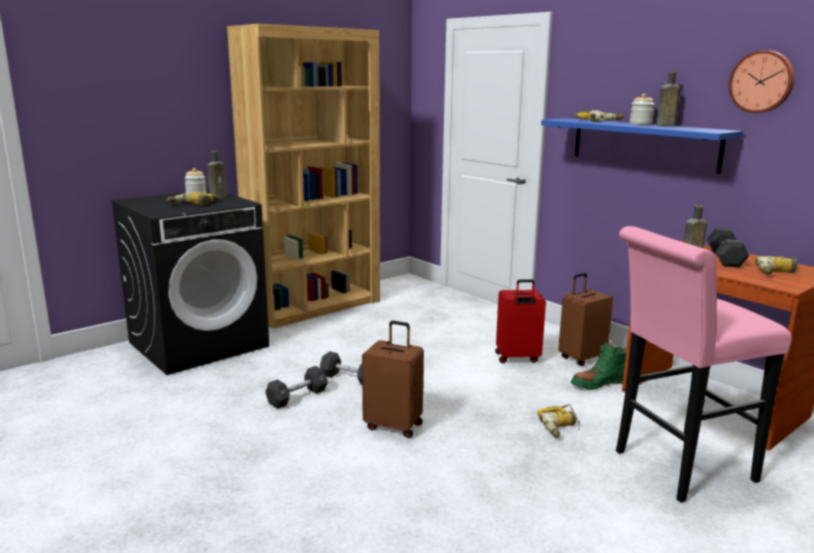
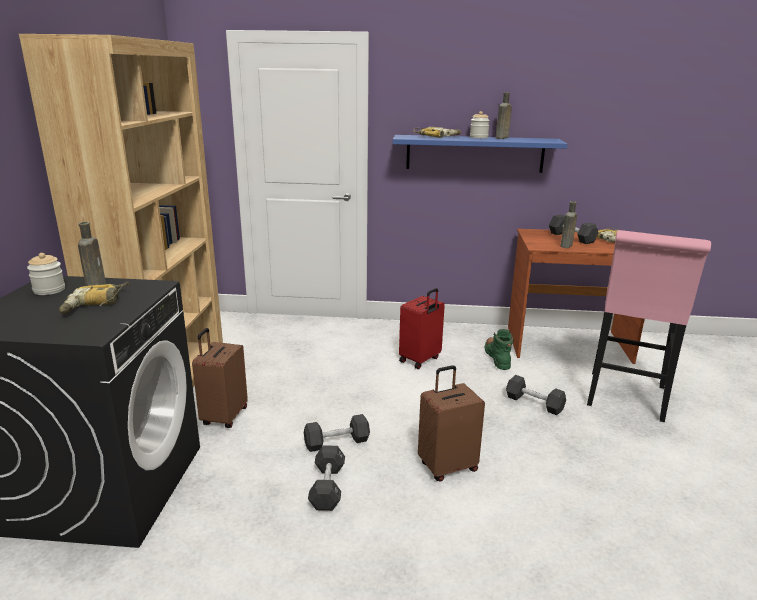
camera: 45 degrees left, 5 degrees up
(560, 426) = (534, 403): power drill -> black dumbbell
(581, 358) = (456, 342): brown suitcase -> brown suitcase (223, 416)
(598, 384) = (497, 358): green boot -> green boot turned 150 degrees clockwise
(762, 82) = (572, 100): wall clock -> none

